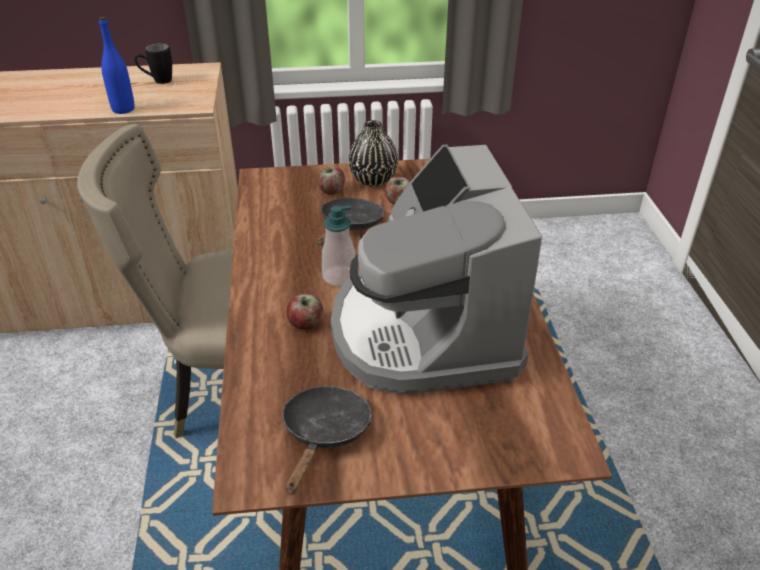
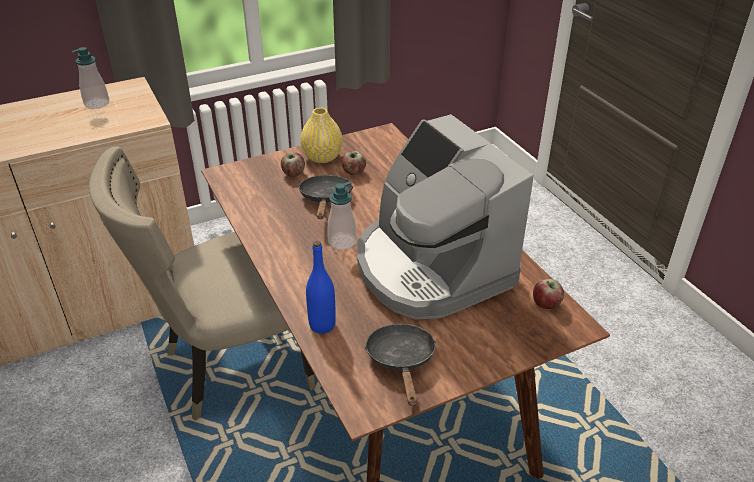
camera: 20 degrees left, 0 degrees up
(123, 109) = (83, 135): blue bottle -> blue bottle (322, 325)
(157, 81) = (97, 103): black mug -> soap dispenser
(305, 324) = (338, 284): apple -> apple (546, 304)
(373, 180) = (322, 157): black vase -> yellow vase

